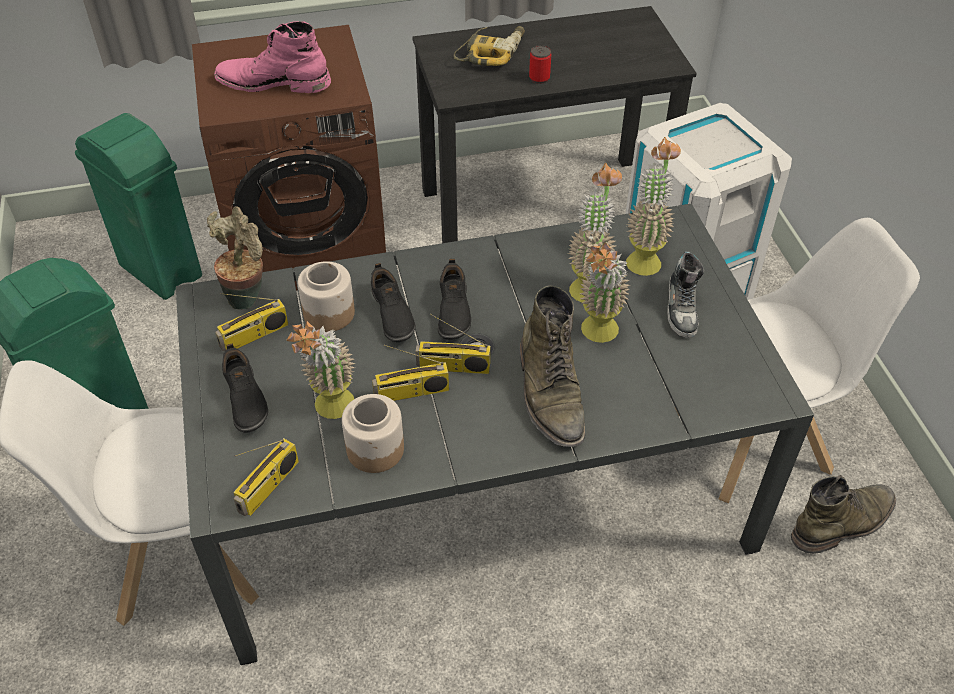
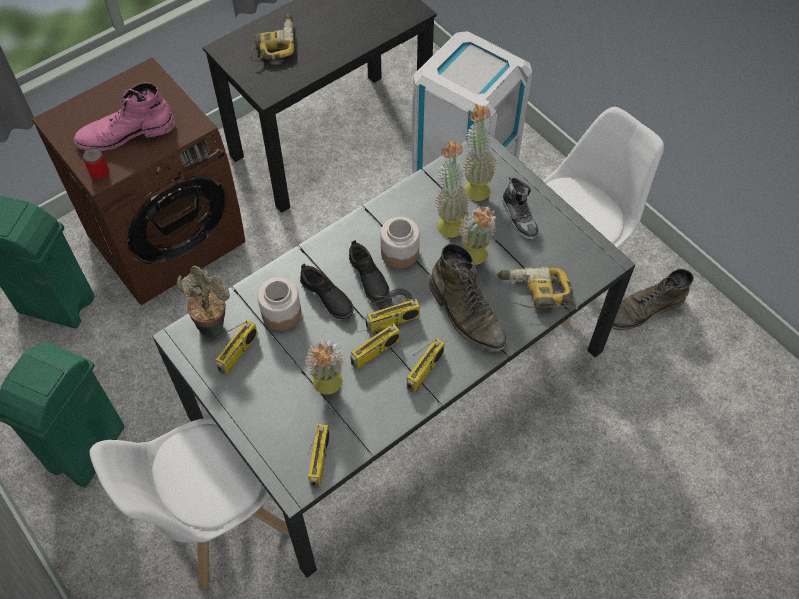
camera: 25 degrees left, 10 degrees up
(244, 399) = (262, 404): black shoe -> none
(376, 449) = (375, 403): jar -> jar (400, 252)
(459, 436) = (425, 371): none -> radio
(539, 78) = (324, 56): can -> can (100, 173)
(654, 401) = (535, 294): none -> power drill
(843, 523) = (644, 310): green boot -> green boot turned 150 degrees counterclockwise

